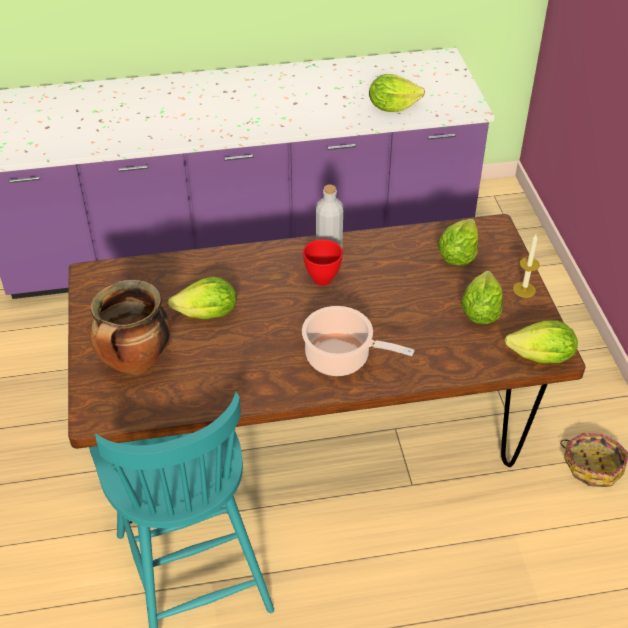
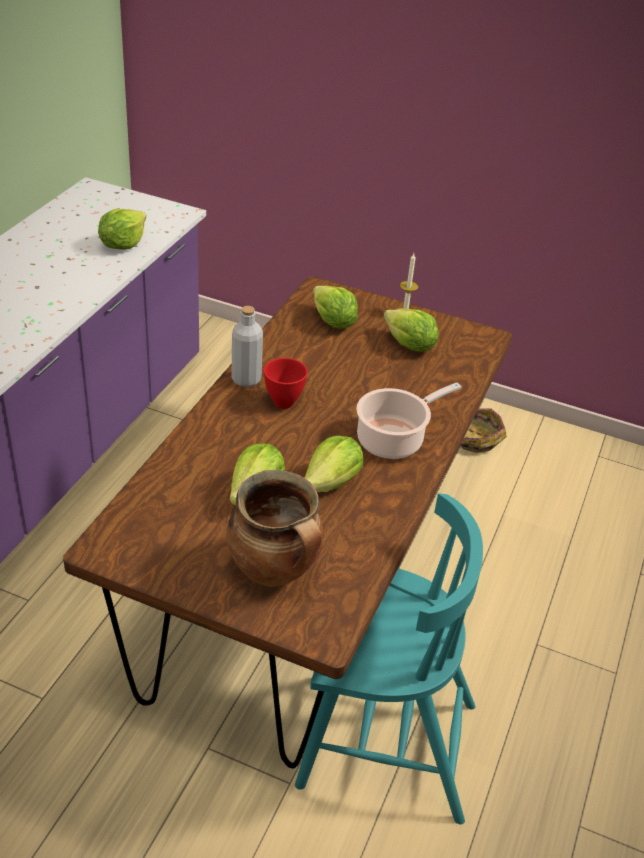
camera: 60 degrees left, 5 degrees down
(541, 358) = (485, 345): lettuce -> lettuce (332, 482)

